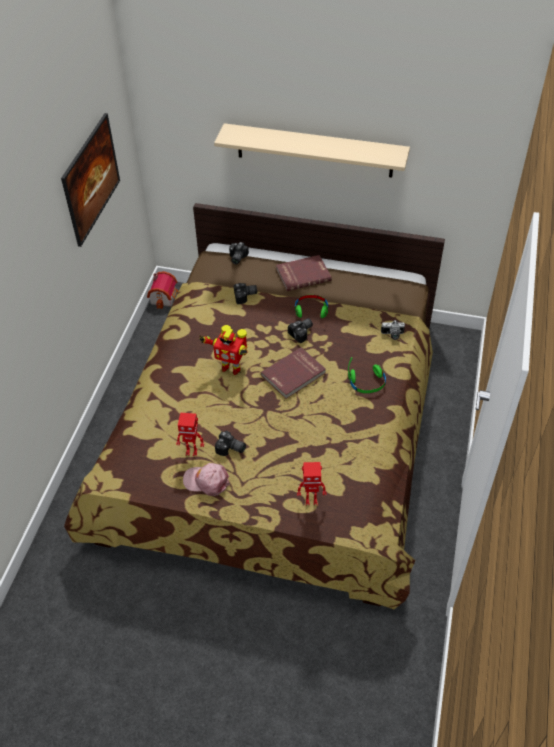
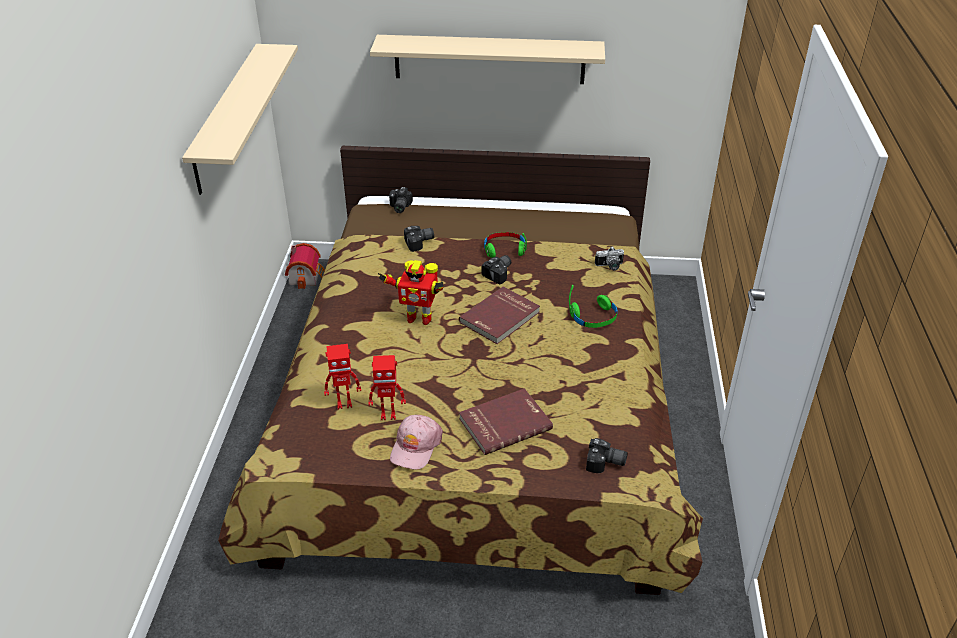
camera: 10 degrees left, 10 degrees down
(95, 196) = (227, 117): picture -> beige shelf
(206, 481) = (415, 446): pink cap -> pink cap turned 75 degrees counterclockwise
(230, 449) = (439, 407): camera -> camera (605, 463)
(303, 274) = (484, 216): red book -> red book (504, 423)
(311, 500) = (559, 453): toy robot -> toy robot (344, 403)

